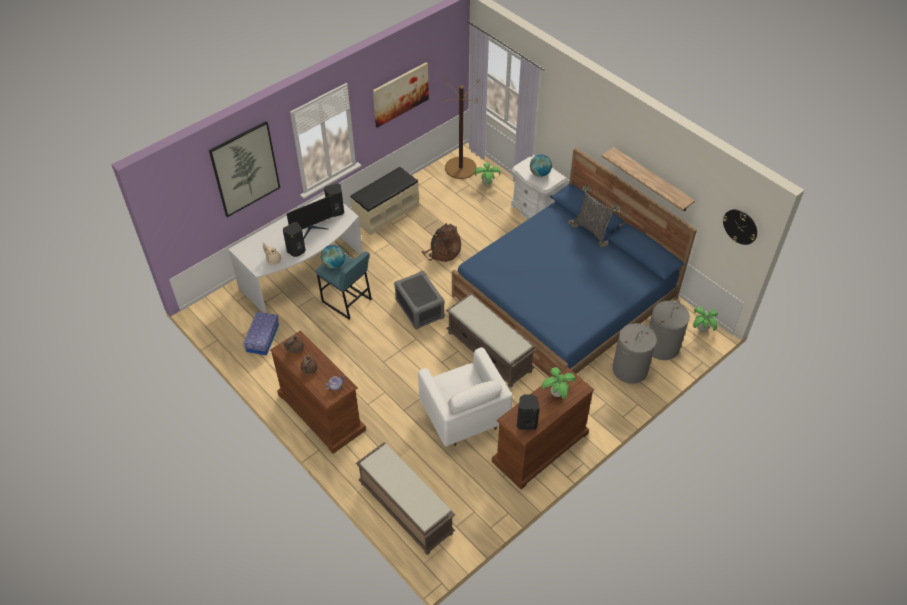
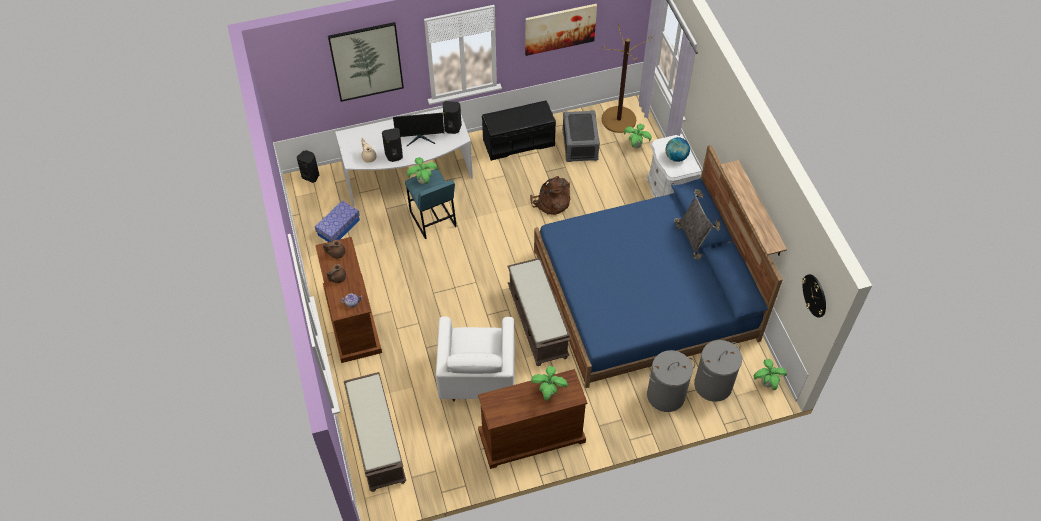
camera: 25 degrees right, 5 degrees up
(334, 264) = (423, 181): globe -> potted plant
(386, 212) = (518, 142): beige bench -> black bench
(419, 308) = (496, 252): grey storage box -> grey storage box (579, 144)
(526, 422) = (503, 409): black speaker -> black speaker (311, 176)

